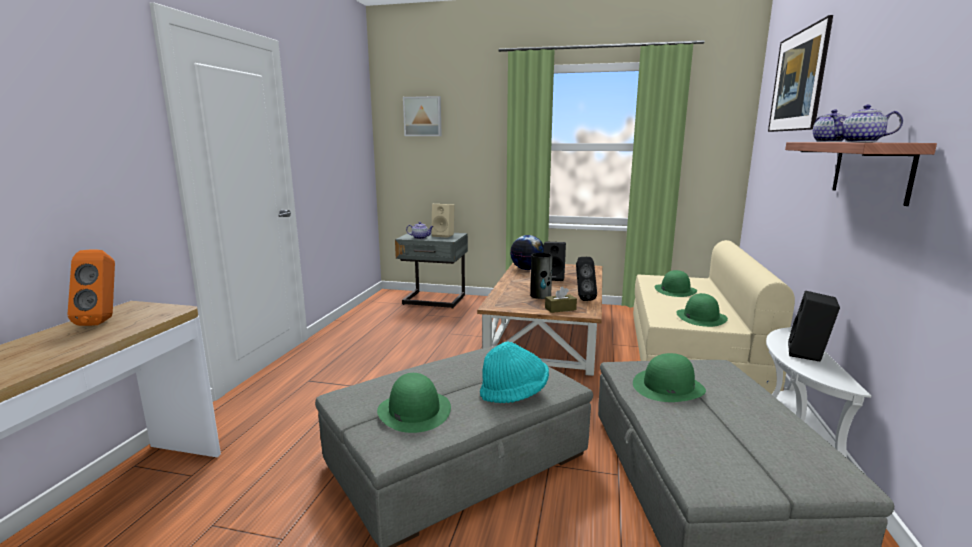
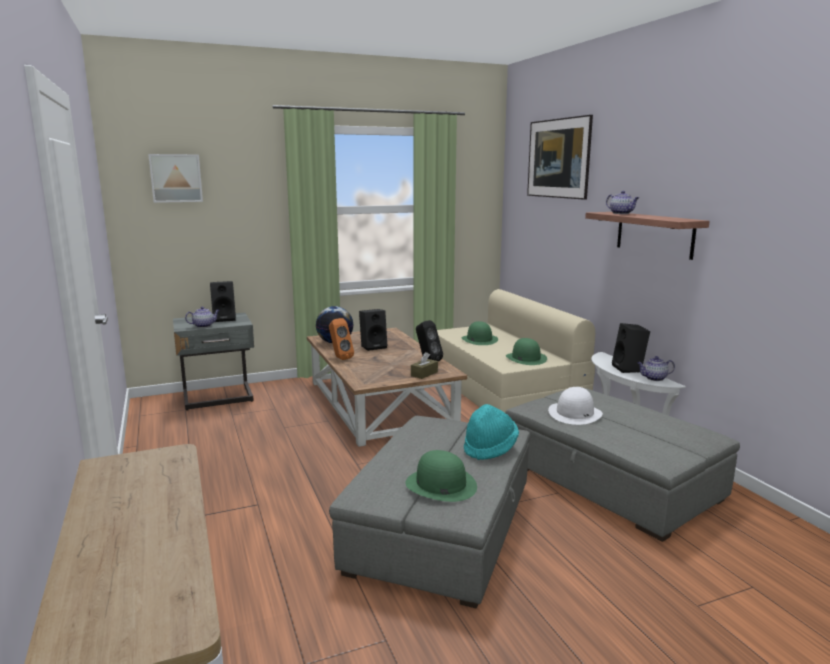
camera: 35 degrees left, 0 degrees up
(103, 321) = (119, 485): orange speaker -> orange speaker (340, 358)
(444, 235) = (225, 319): beige speaker -> black speaker
(541, 295) = (389, 365): vase -> none
(668, 387) = (575, 413): green hat -> white hat
(859, 142) = (657, 217): teapot -> teapot (654, 378)

